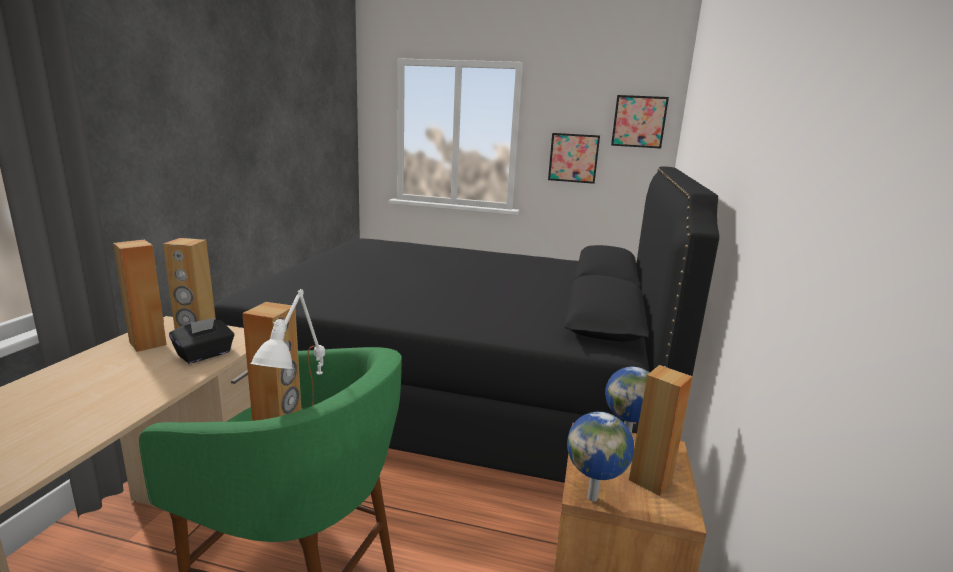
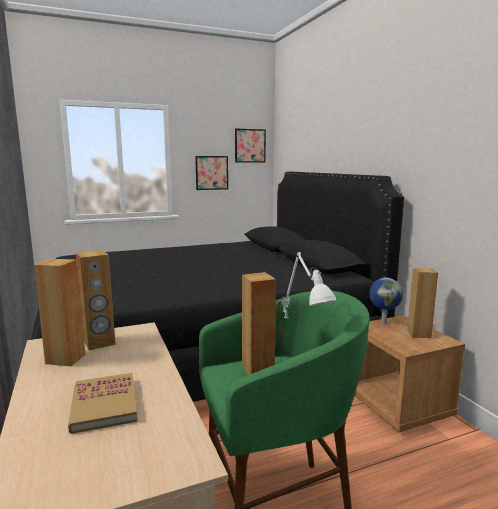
camera: 35 degrees left, 5 degrees down
(79, 397) = (104, 404): none -> book
(205, 355) = (135, 349): black tissue box -> none
(593, 497) = (412, 349): globe -> none

